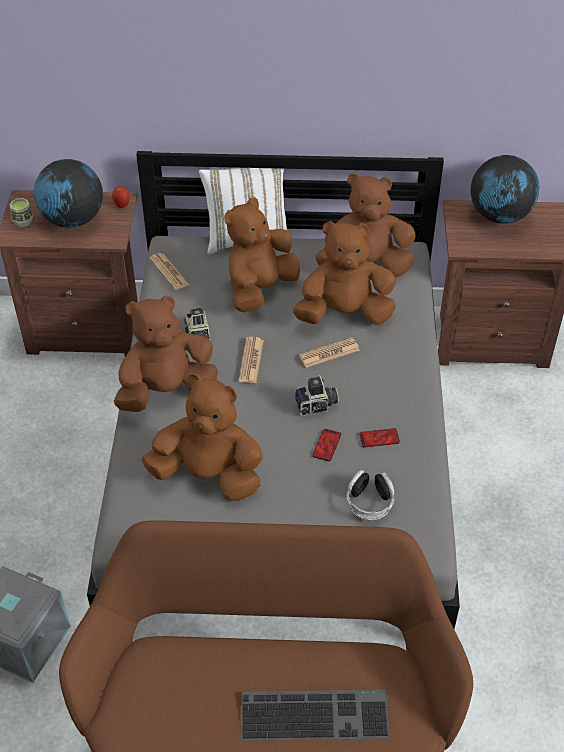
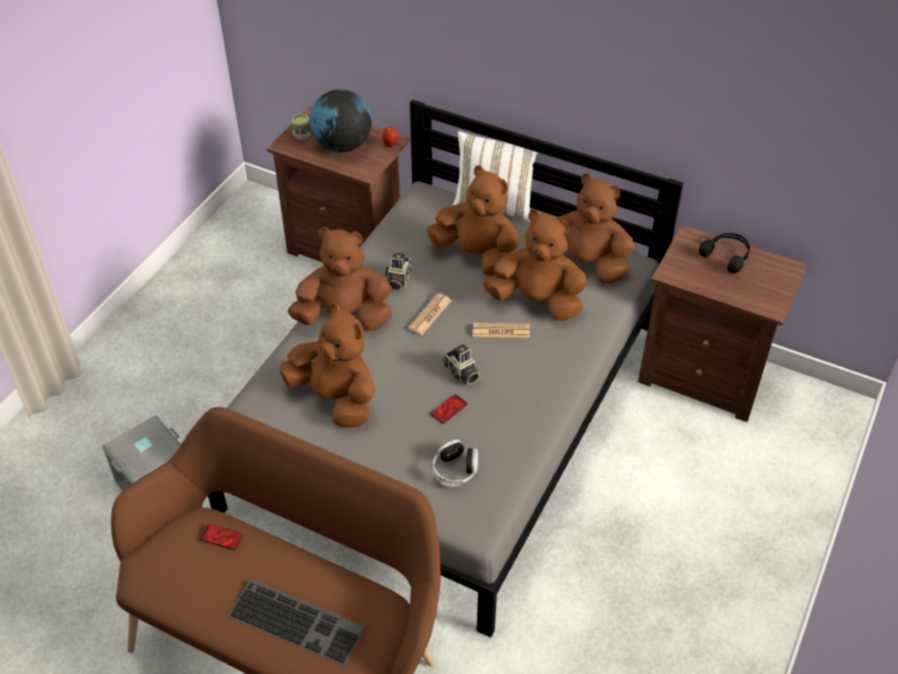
camera: 25 degrees right, 0 degrees up
(169, 272) = (408, 216): newspaper -> none
(260, 289) = (477, 255): brown plush toy -> brown plush toy turned 60 degrees clockwise
(317, 406) = (461, 373): camera -> camera turned 45 degrees clockwise
(379, 438) = (498, 420): phone -> phone (221, 537)
(500, 216) = (727, 256): globe -> black headphones

